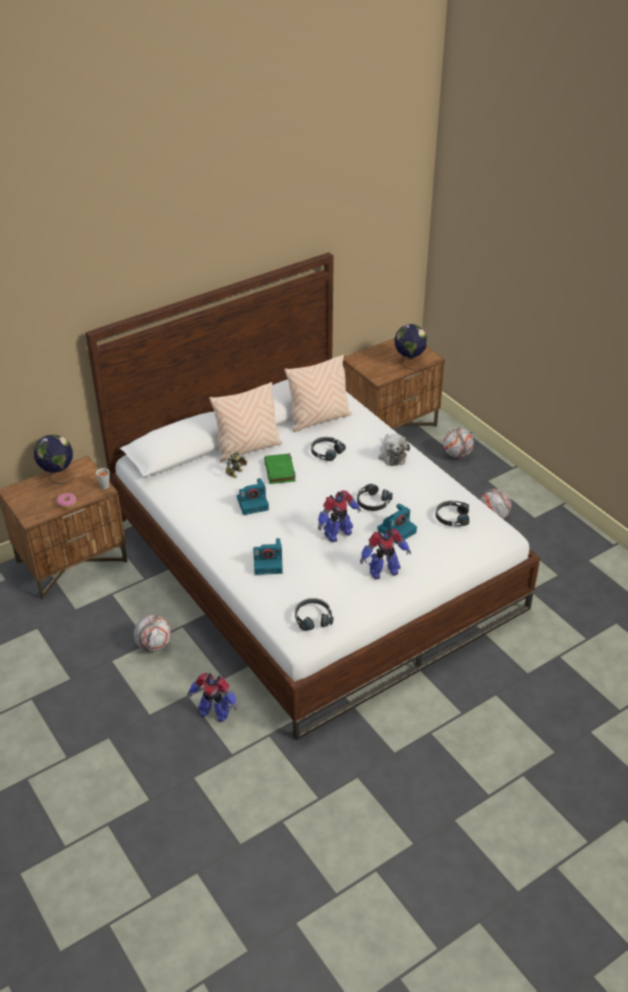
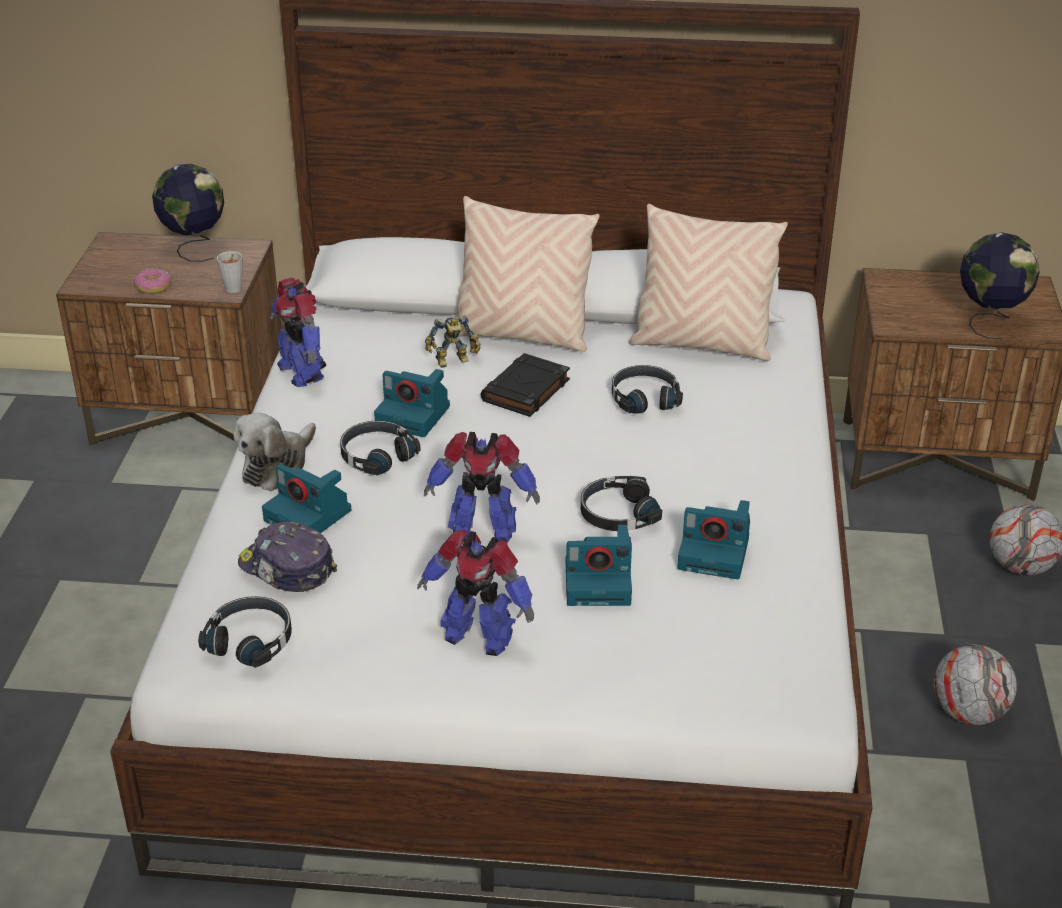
camera: 40 degrees right, 5 degrees down
(154, 645) = (139, 592): football -> none
(214, 712) = (86, 745): toy robot -> toy robot (302, 371)
(280, 471) = (525, 391): green book -> black book
(290, 586) = (286, 568): none -> cap
(392, 455) = (760, 456): plush toy -> plush toy (277, 466)
(420, 499) = (715, 553): none -> camera
(451, 517) = (735, 616): black headphones -> black headphones (376, 455)

